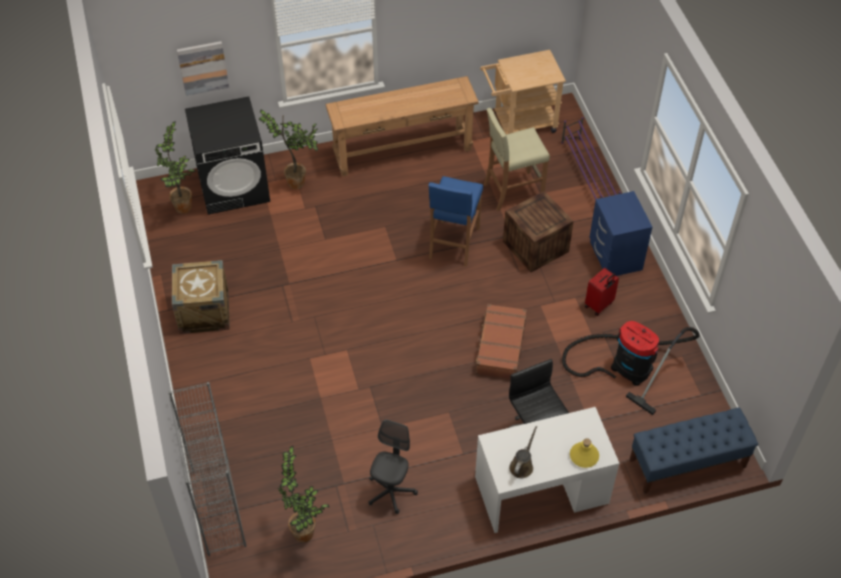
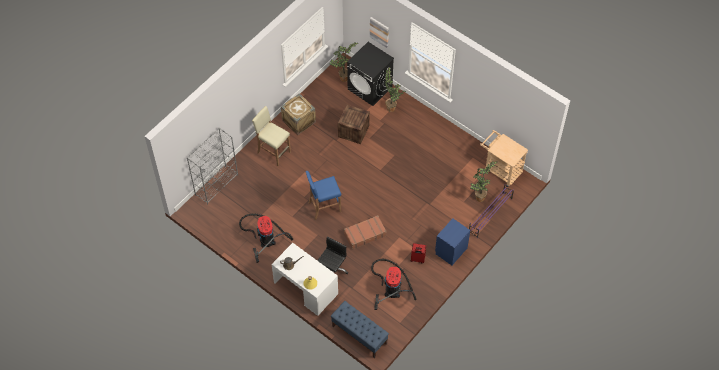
camera: 55 degrees right, 5 degrees up
(305, 536) = (225, 220): potted plant -> potted plant (479, 199)
(391, 492) = (265, 237): grey office chair -> vacuum cleaner
(402, 151) = (443, 135): brown console table -> none
(453, 243) = (406, 185): blue stool -> blue stool (324, 207)
(512, 191) = (455, 190): beige stool -> beige stool (273, 152)
(535, 246) = (430, 217): crate -> crate (353, 131)

